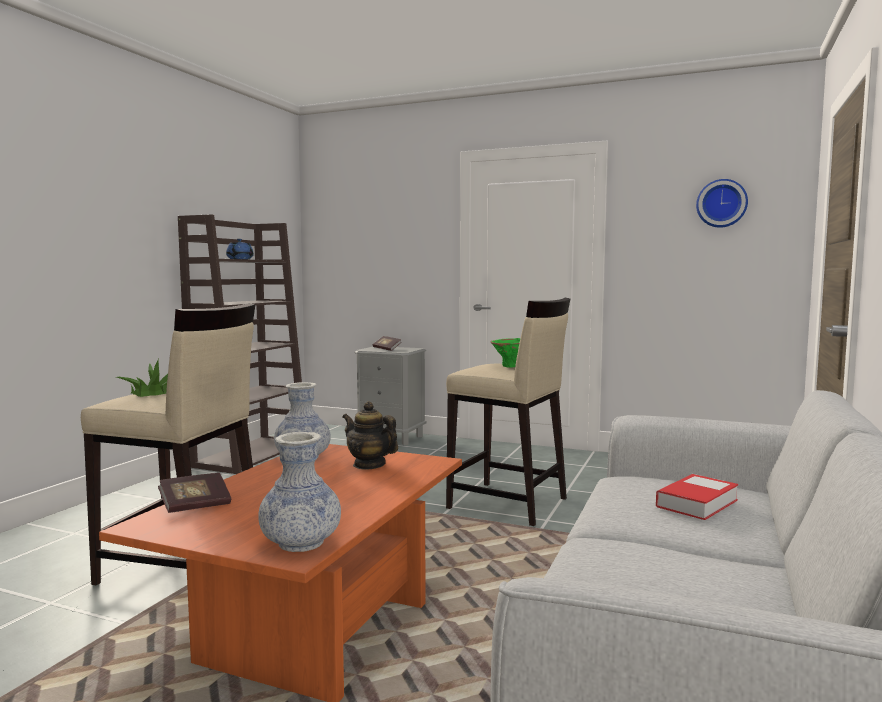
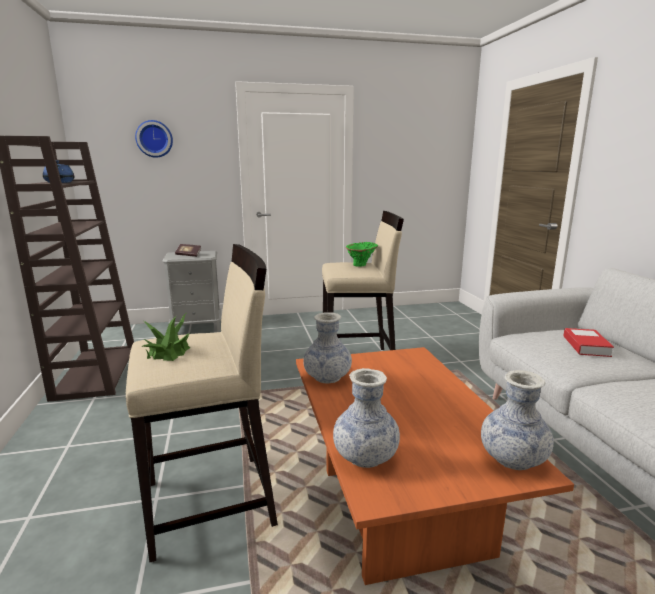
camera: 35 degrees left, 10 degrees up
(195, 506) = (365, 456): book -> vase
(369, 465) = (386, 370): teapot -> none
(721, 203) = (424, 138): wall clock -> wall clock (154, 139)

